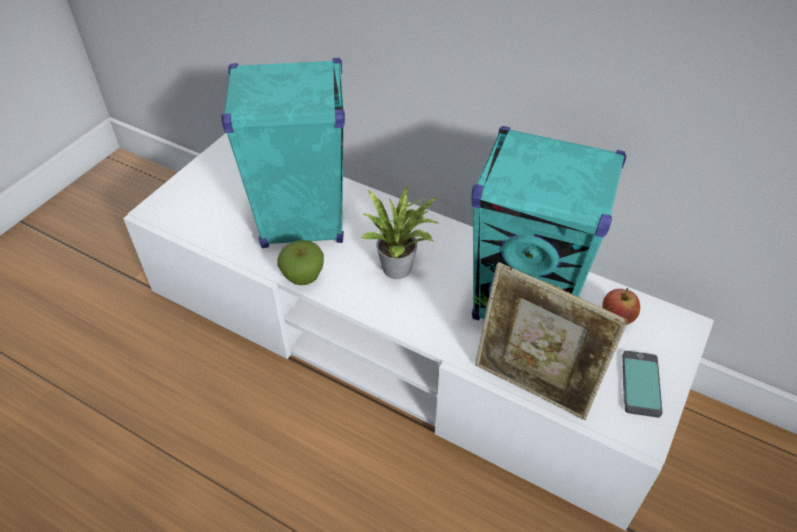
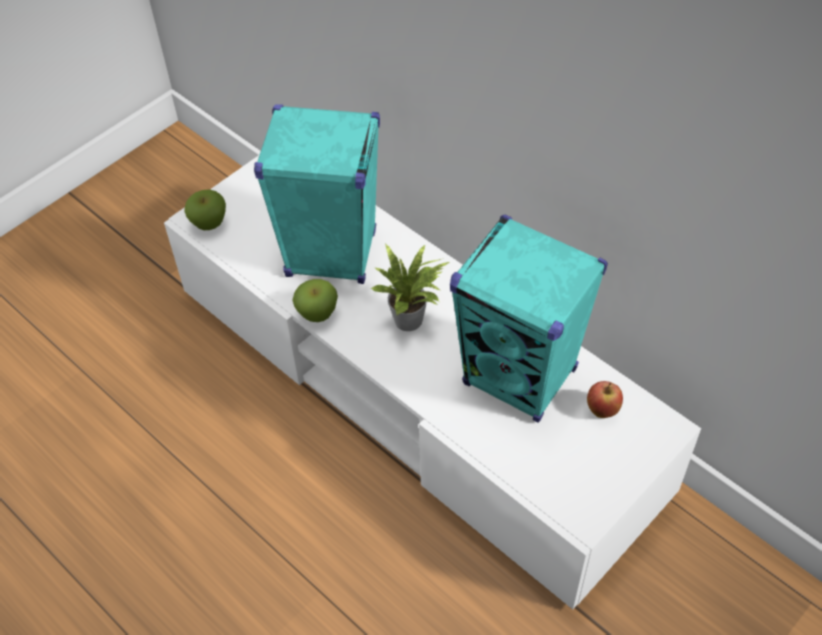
camera: 15 degrees right, 5 degrees up
(171, 212) = (209, 224): none -> apple
(532, 387) = (497, 459): picture frame -> none
(640, 384) = (599, 475): phone -> none

